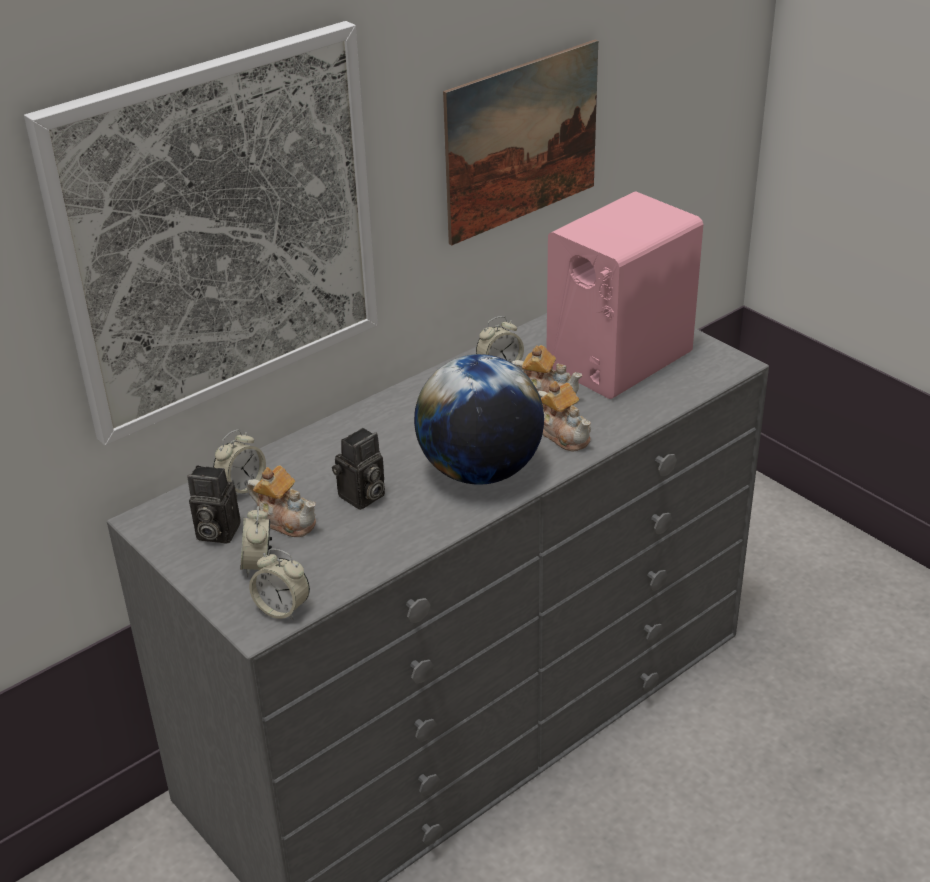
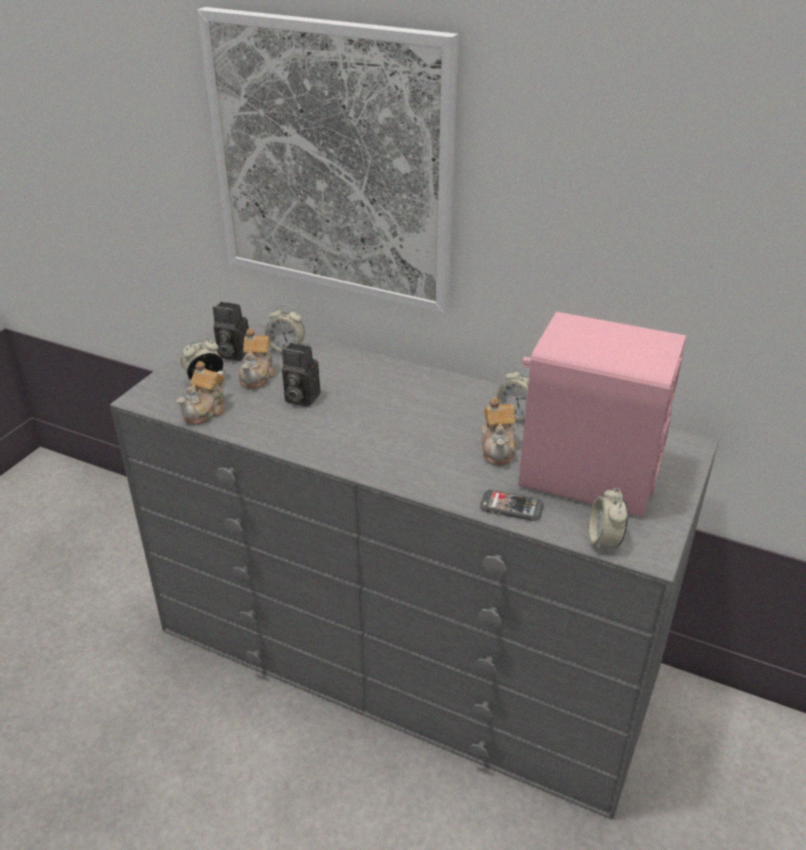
camera: 65 degrees right, 0 degrees up
(215, 532) = (232, 354): camera -> camera turned 60 degrees counterclockwise
(282, 609) = (161, 402): alarm clock -> alarm clock (604, 540)
(480, 471) = (364, 442): globe -> none
(522, 141) = (640, 237): picture -> none
(564, 435) = (444, 473): teapot -> teapot (206, 411)
(637, 412) = (511, 507): none -> phone

